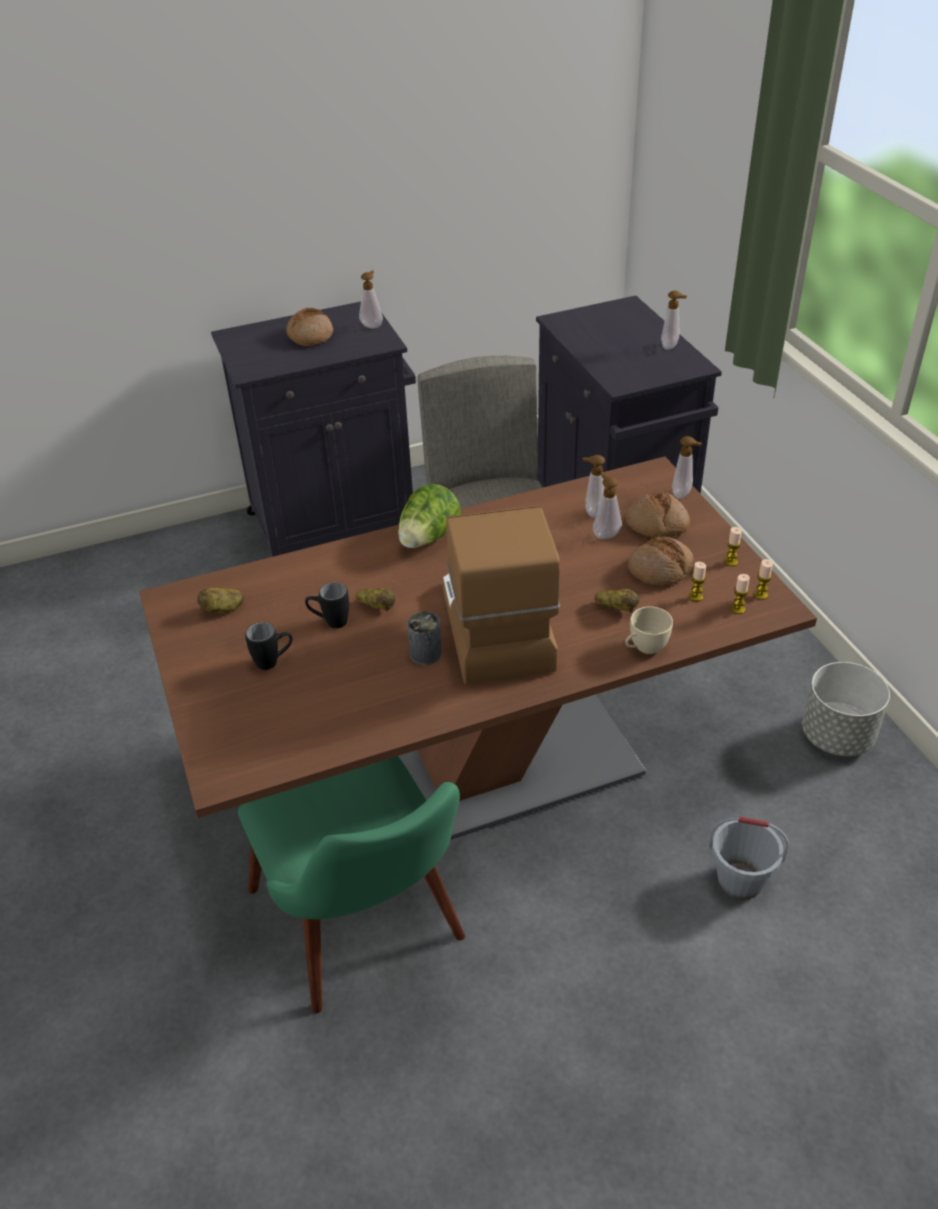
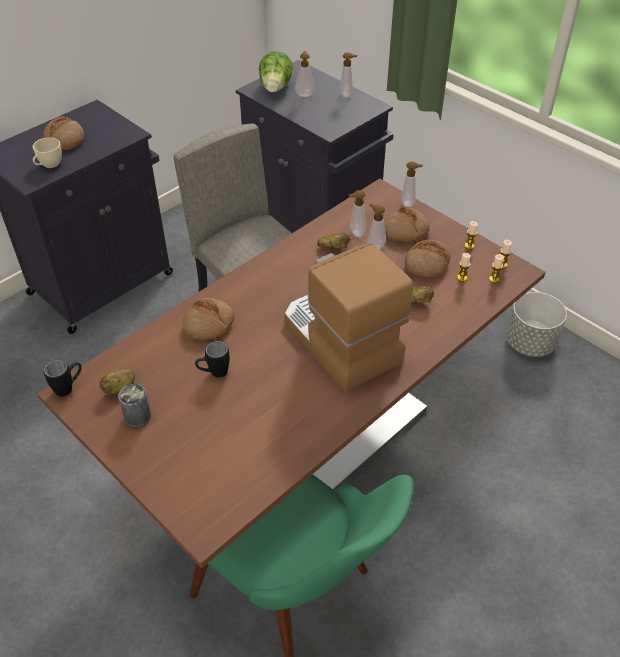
camera: 25 degrees left, 5 degrees up
(274, 661) = (189, 419): black mug -> black mug (69, 388)
(356, 570) = (209, 325): none -> bread
(372, 325) = (111, 121): soap dispenser -> soap dispenser (305, 94)
(377, 607) = (243, 350): potato -> potato (333, 248)
(425, 653) = (302, 376): can -> can (137, 416)
(428, 538) = (248, 284): lettuce -> lettuce (275, 88)
(644, 648) = (451, 326): beige cup -> beige cup (49, 165)
(740, 880) = (522, 462): grey bucket -> none

